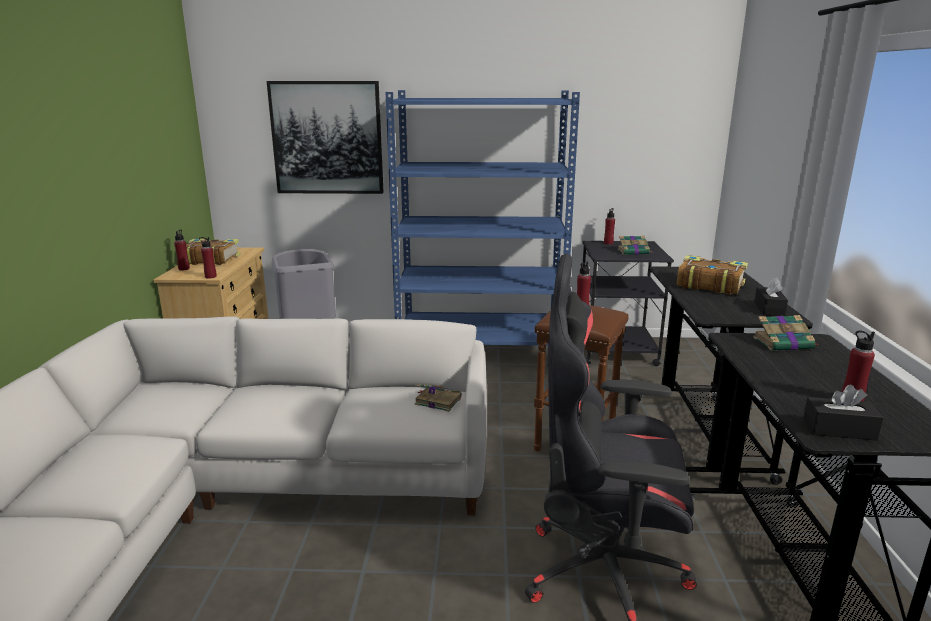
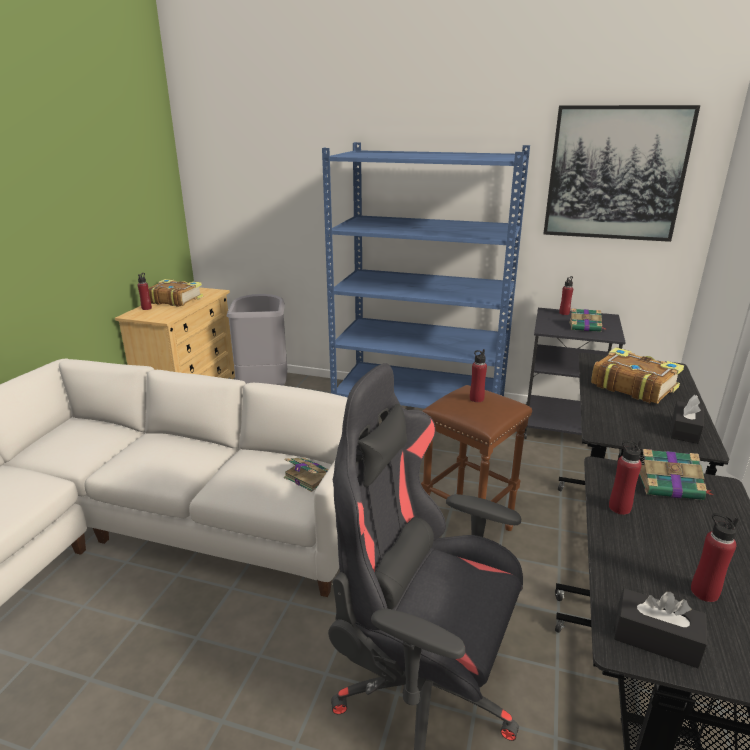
camera: 15 degrees right, 5 degrees up
(210, 276) = (161, 319): red bottle -> red bottle (619, 508)
(327, 138) = (289, 188): picture -> picture (615, 174)

